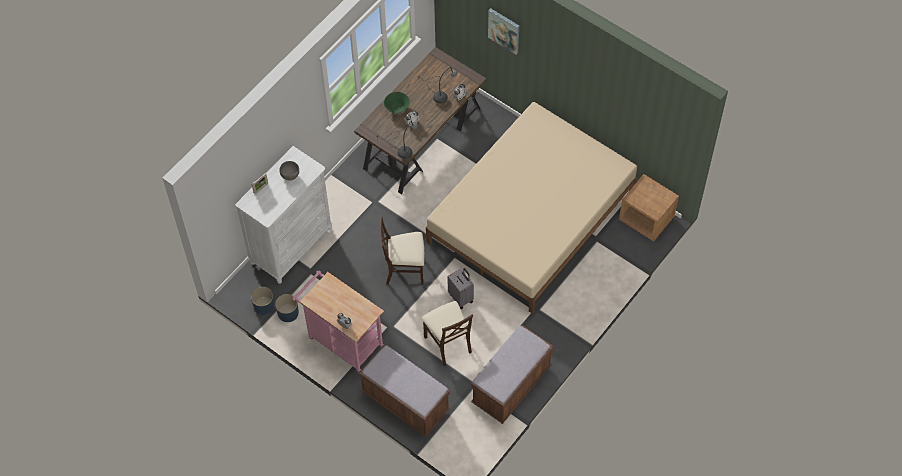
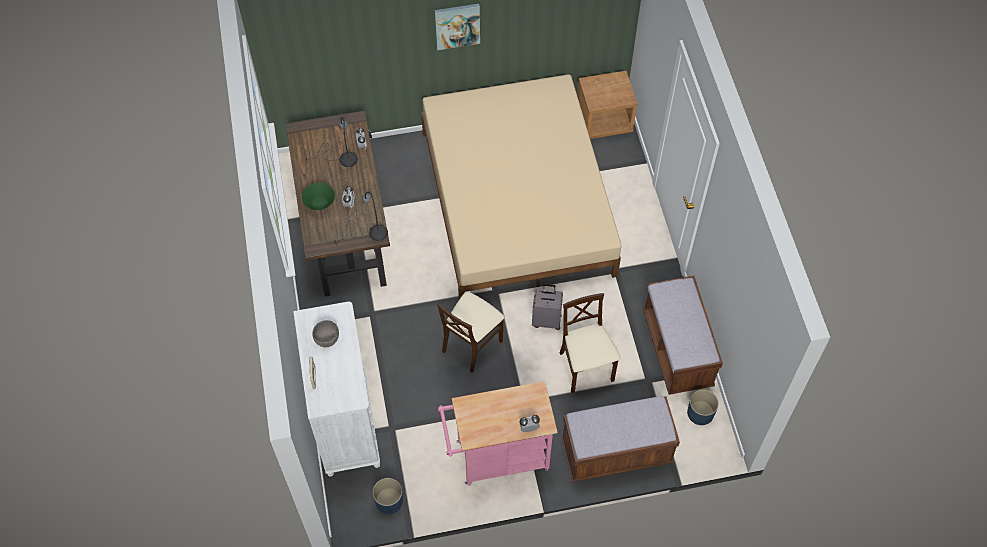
camera: 50 degrees left, 0 degrees up
(288, 312) = (419, 484): blue planter -> blue planter (700, 413)
(448, 343) = (585, 368): beige chair -> beige chair turned 120 degrees counterclockwise
(504, 30) = (364, 38): picture -> picture (457, 25)

